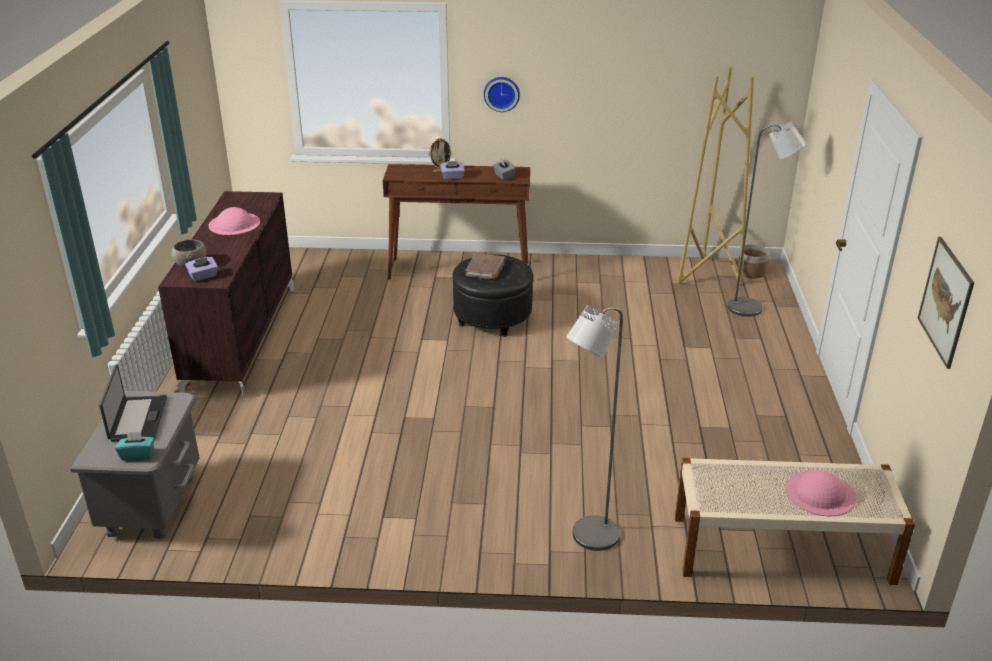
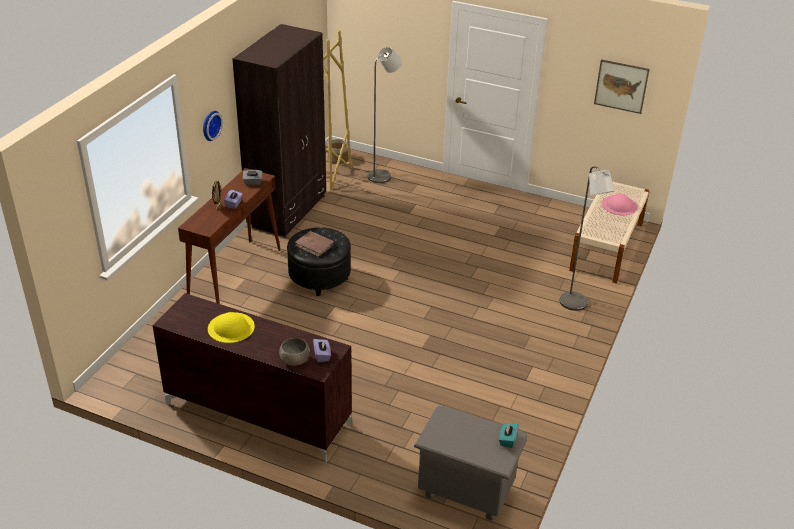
camera: 70 degrees left, 5 degrees up
(137, 419) = (461, 437): laptop -> none
(234, 223) = (231, 327): pink hat -> yellow hat
(605, 269) = (288, 211): none -> brown wardrobe

